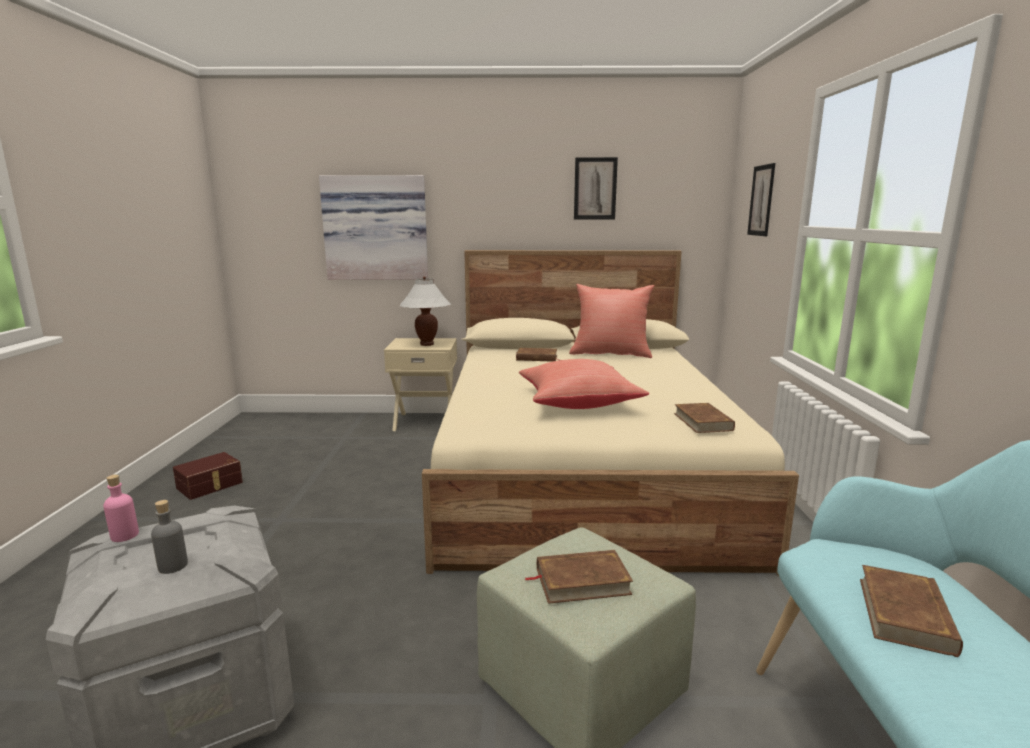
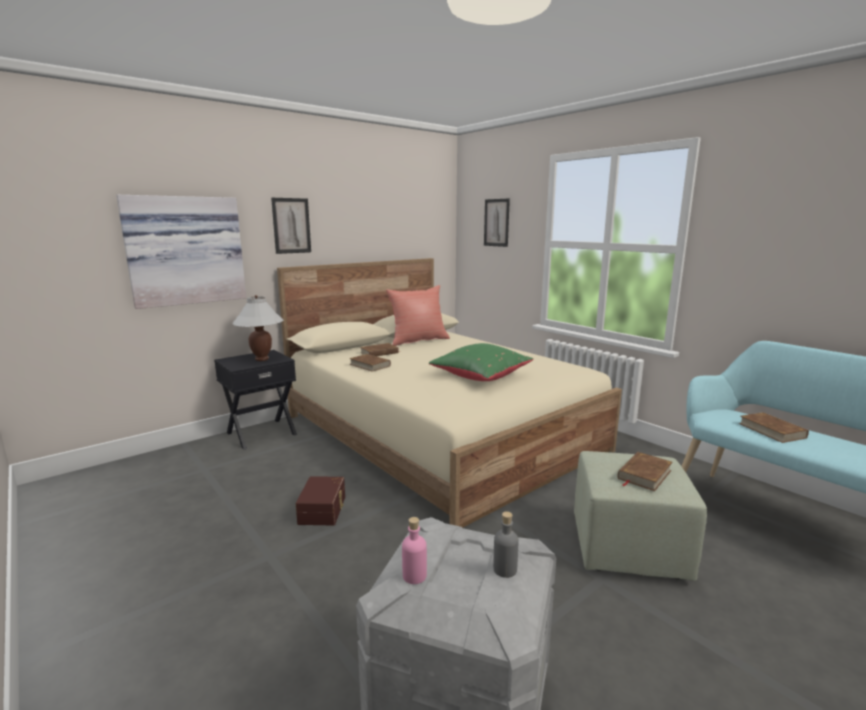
camera: 40 degrees left, 0 degrees up
(210, 486) = (129, 564): brown storage box -> brown storage box (323, 510)
(425, 421) = (261, 433): beige nightstand -> black nightstand
(577, 403) = (480, 377): red pillow -> green pillow
(595, 188) = (374, 212): picture -> picture (291, 225)
(703, 422) = (563, 370): brown book -> brown book (370, 365)

